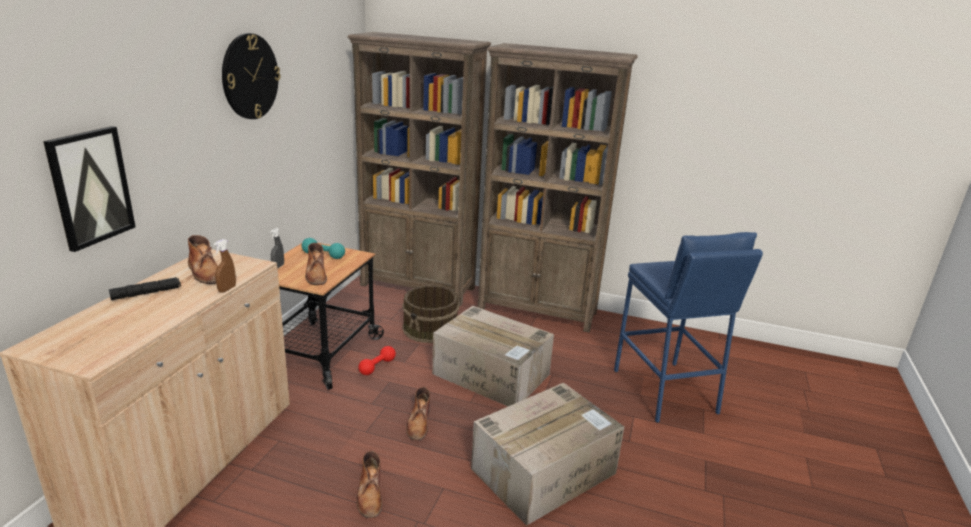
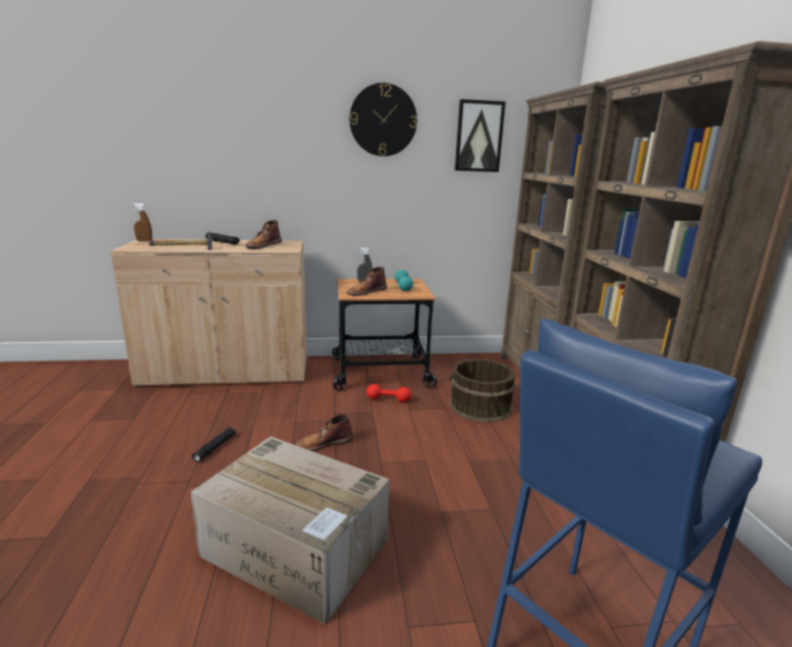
camera: 65 degrees right, 5 degrees down
(90, 187) = (217, 166): picture -> picture (479, 136)
(161, 323) = (184, 249): none -> hammer
(227, 289) = (242, 251): brown spray bottle -> brown spray bottle (144, 241)
(370, 495) = (215, 447): brown boot -> black flashlight
(492, 374) = (442, 464): cardboard box -> none

